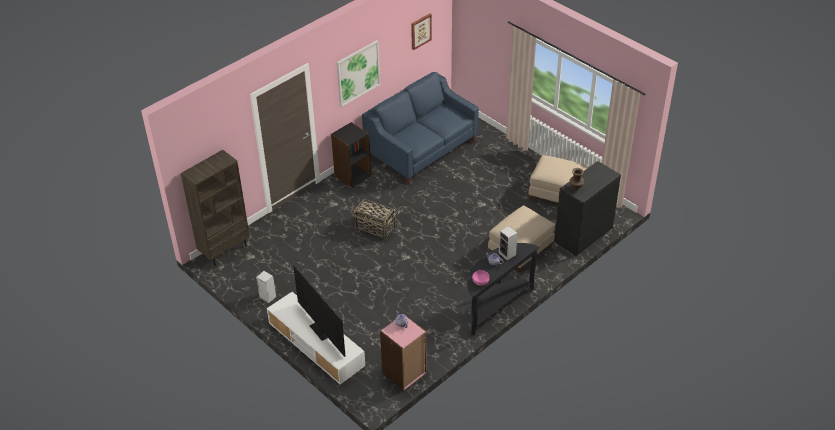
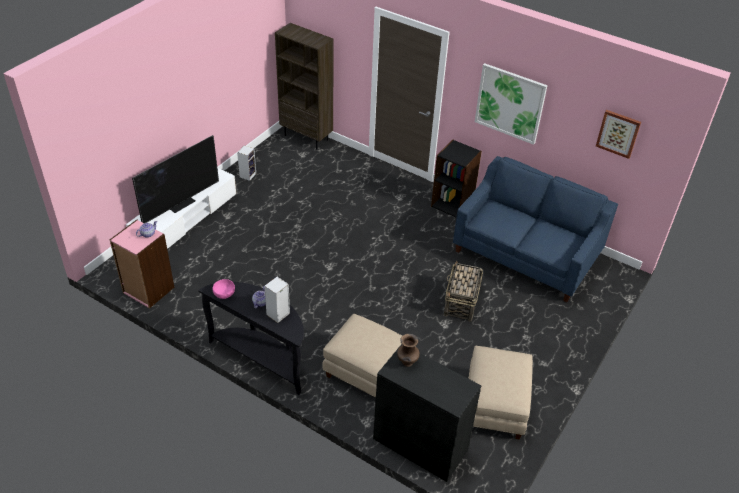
camera: 75 degrees right, 0 degrees up
(375, 227) = (370, 235): basket -> basket (461, 302)

